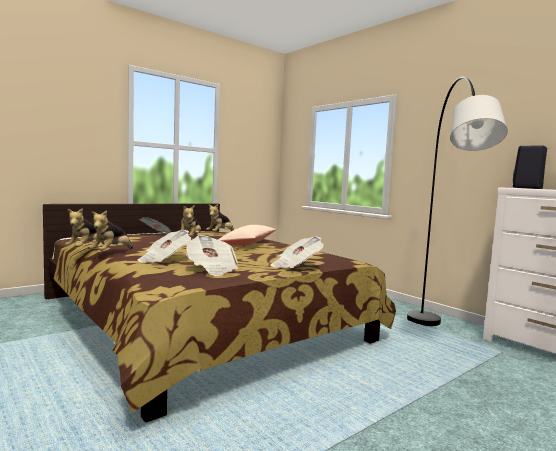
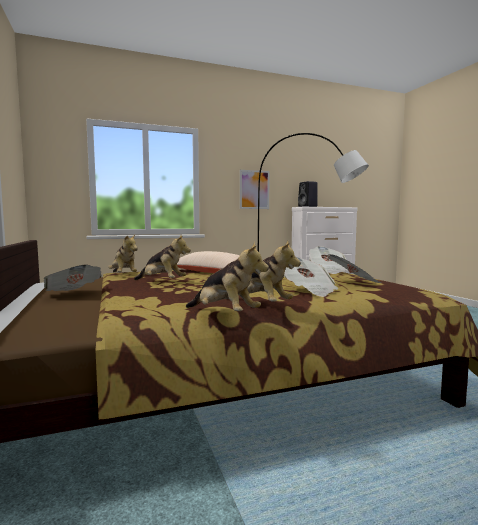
camera: 70 degrees left, 0 degrees up
(458, 162) = (254, 189): none -> picture

